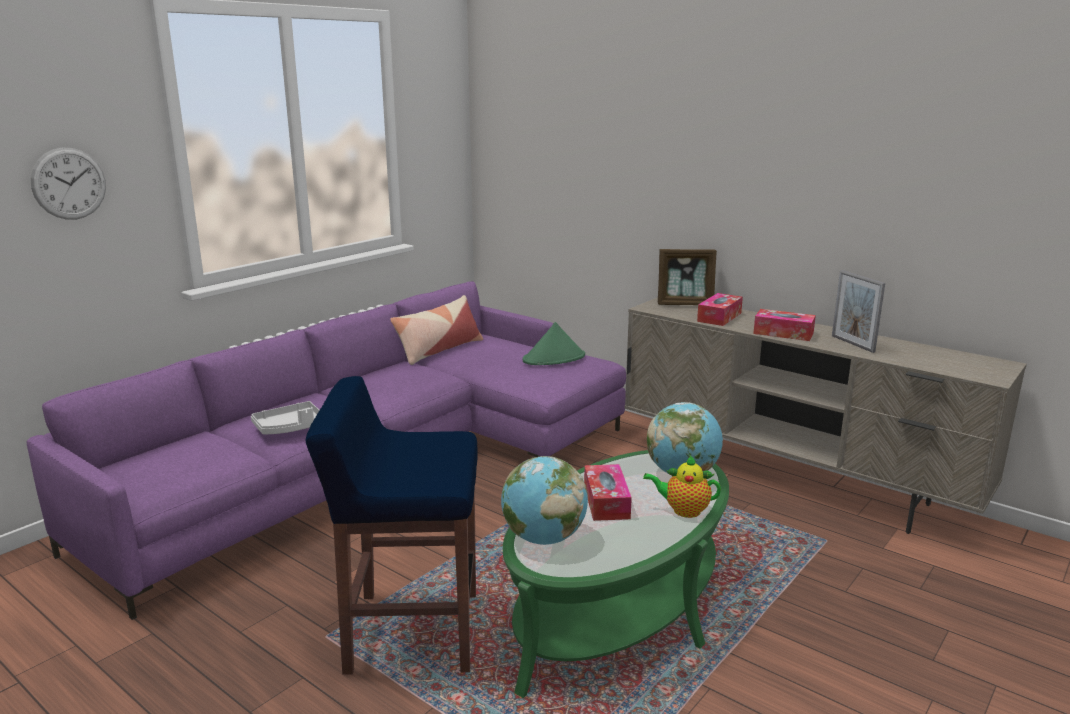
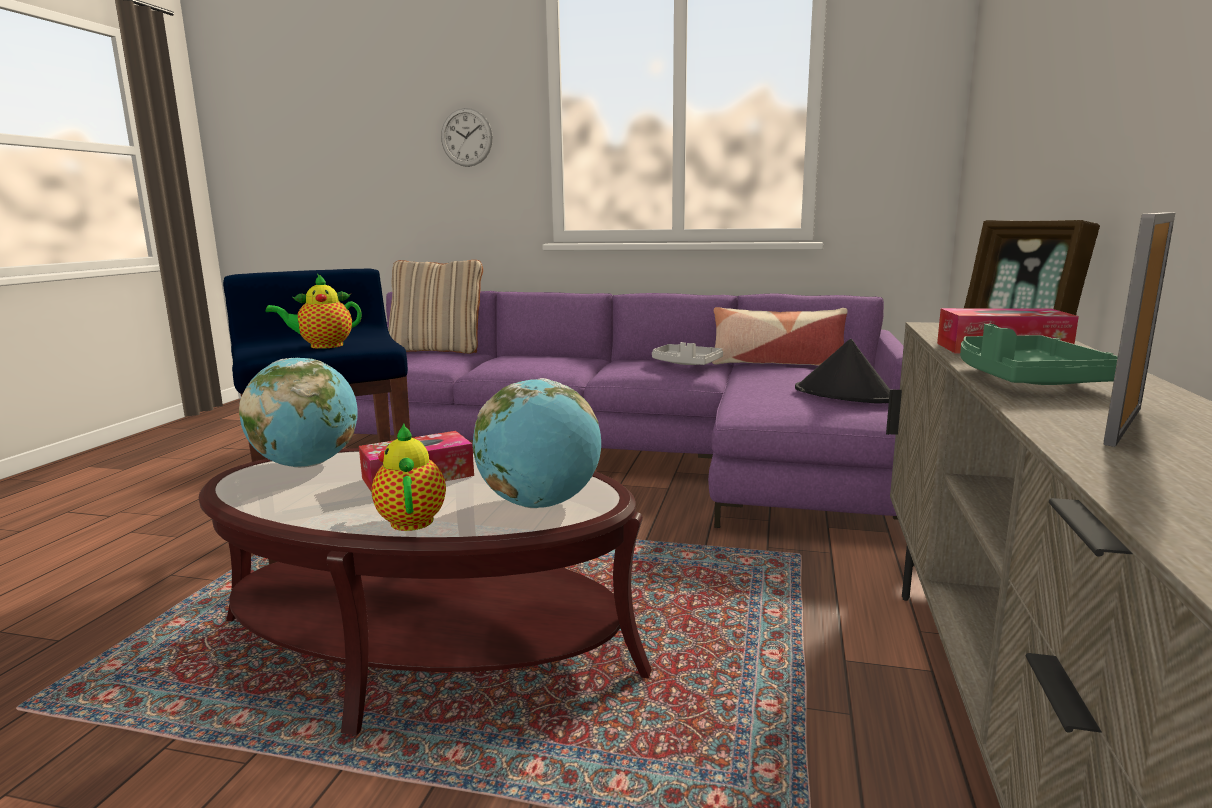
camera: 65 degrees right, 5 degrees down
(154, 449) = (438, 350): none -> beige pillow
(290, 428) = (504, 362): grey tray -> grey tray (686, 364)
(434, 457) = (322, 346): none -> teapot
(554, 358) = (845, 395): green hat -> black hat
(618, 608) = (425, 645): green coffee table -> brown coffee table
(783, 333) = (1025, 380): tissue box -> green tray

